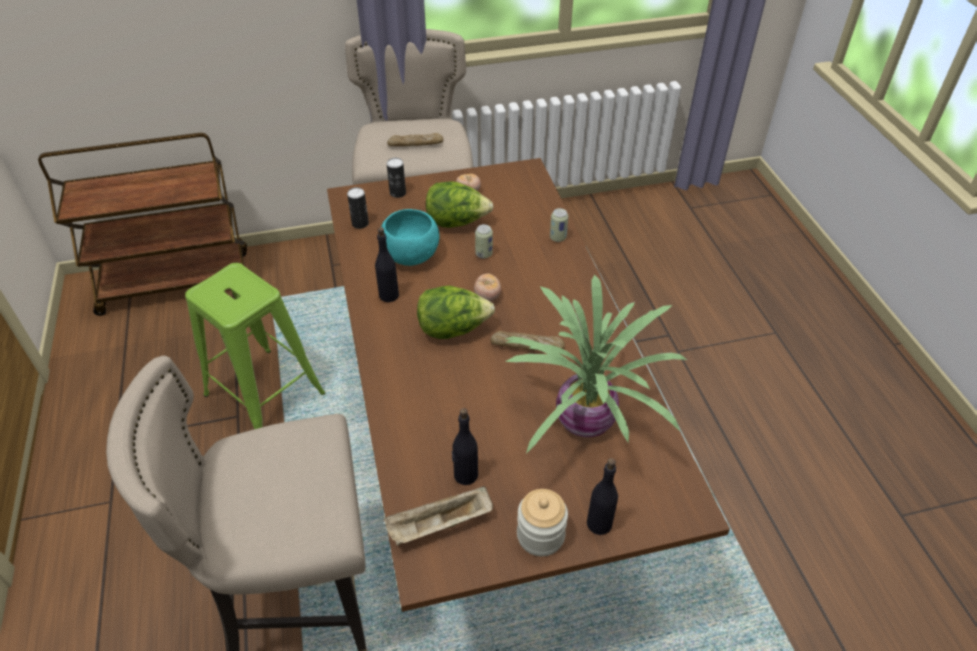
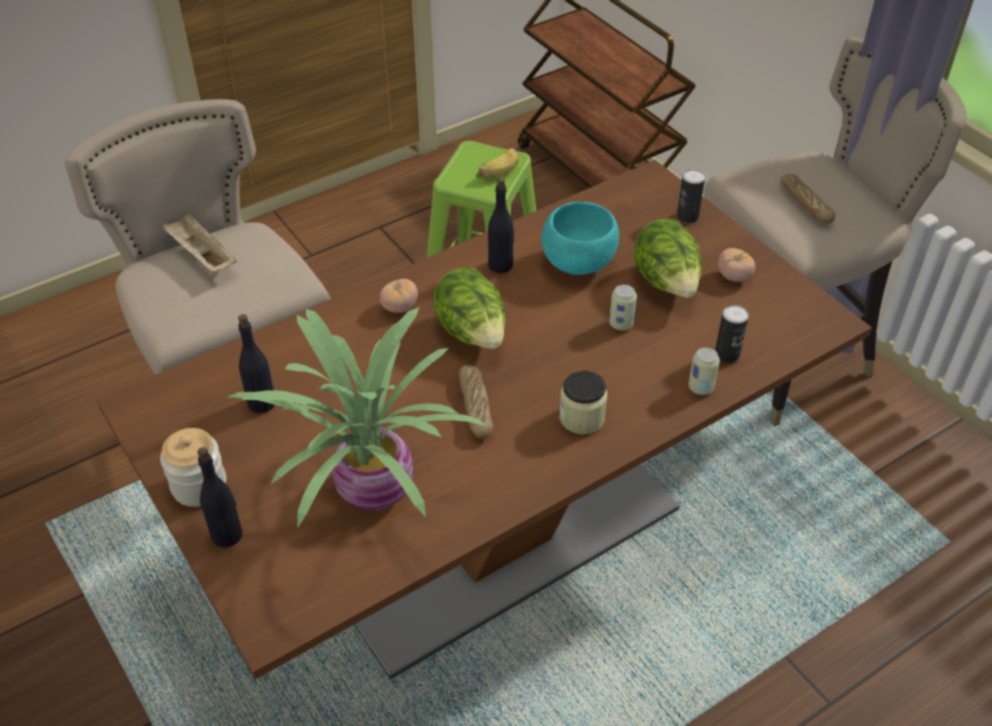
camera: 70 degrees right, 0 degrees up
(245, 283) = (500, 173): none -> banana
(360, 223) = (609, 205): can -> can (727, 354)
(439, 525) = (192, 400): beige tray -> beige tray (201, 255)
(487, 297) = (543, 348): tomato -> tomato (399, 307)
(560, 297) = (581, 418): none -> jar

